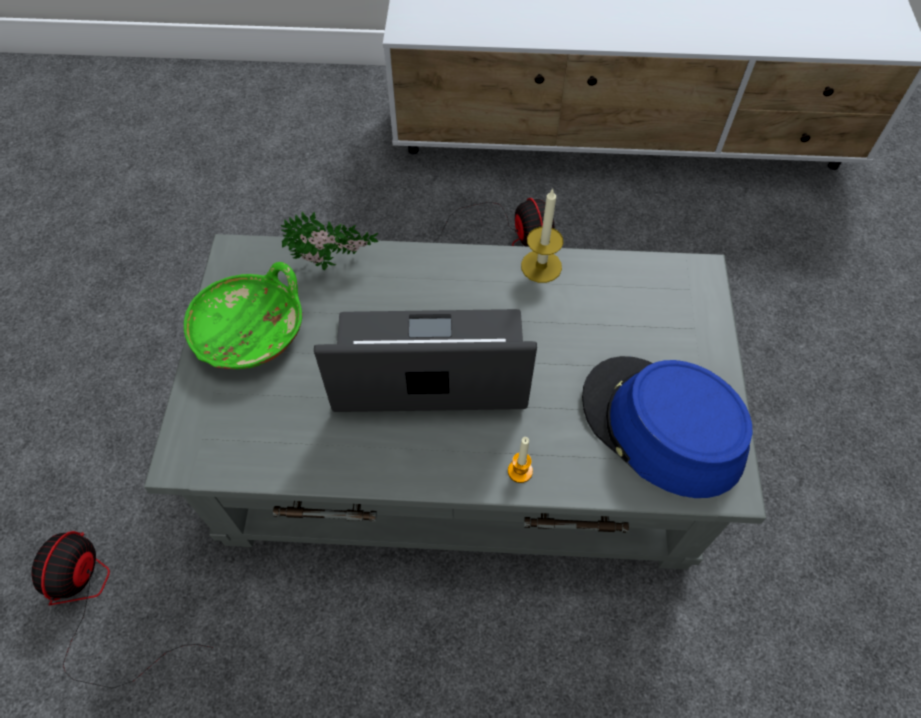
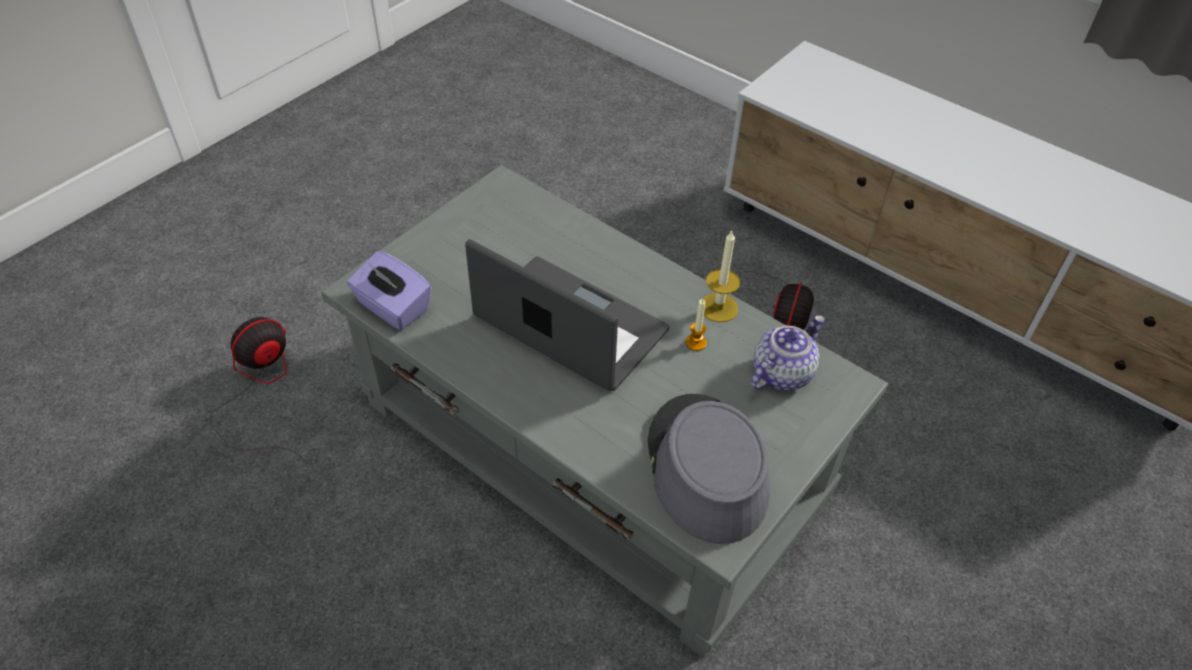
camera: 35 degrees right, 10 degrees down
(240, 456) = (392, 308): none -> purple tissue box
(251, 331) = (469, 237): green bowl -> none
(334, 265) = (563, 225): potted plant -> none
(520, 471) = (568, 430): candle -> candle (696, 343)
(641, 296) = (781, 372): none -> teapot
(661, 427) = (705, 468): blue hat -> grey hat

